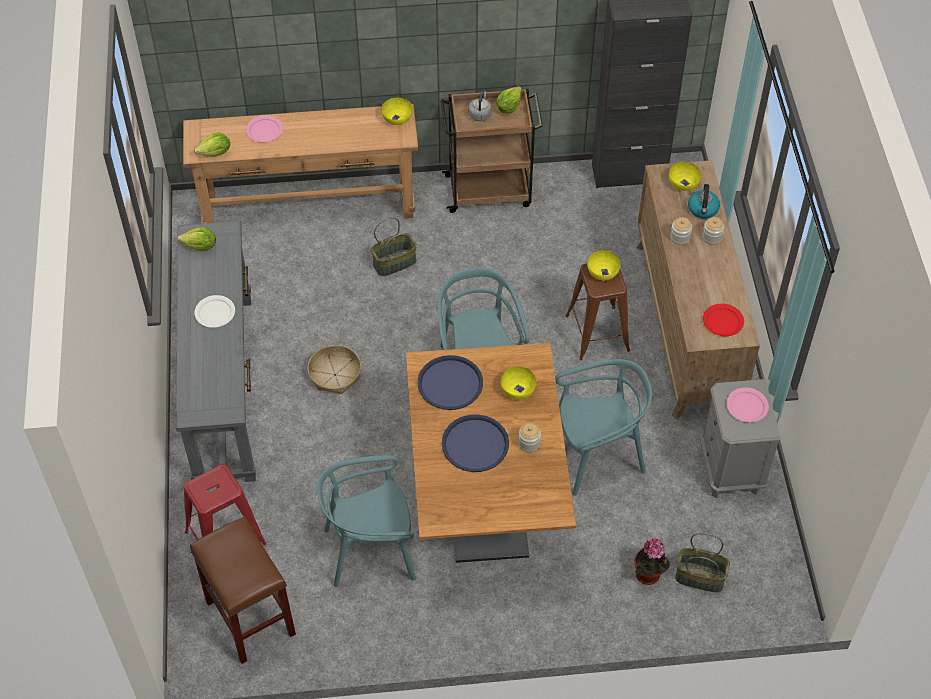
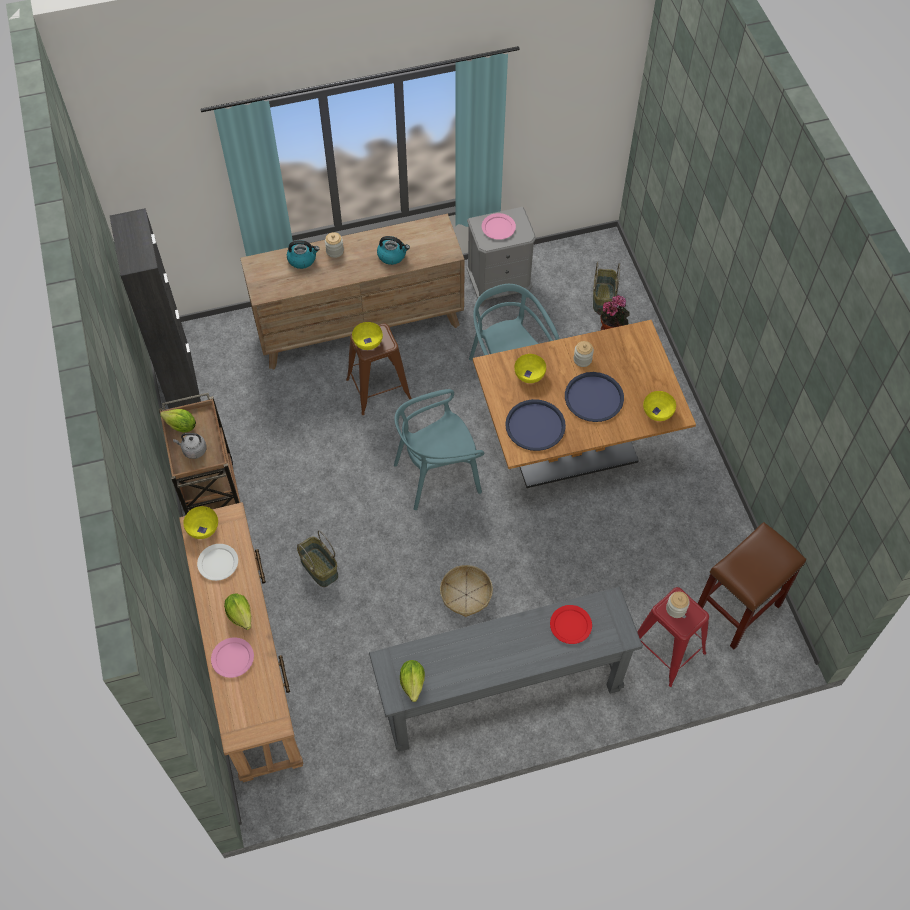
camera: 100 degrees left, 5 degrees up
(215, 153) = (273, 702): lettuce -> lettuce (240, 615)
(215, 312) = (496, 645): white plate -> white plate (217, 563)
(370, 550) = (645, 528): turquoise chair -> none
(680, 238) = (338, 273): jar -> jar (676, 609)
(683, 183) = (272, 276): yellow bowl -> yellow bowl (657, 412)
(700, 286) = (392, 255): none -> kettle
(723, 321) = (427, 238): red plate -> red plate (570, 625)

